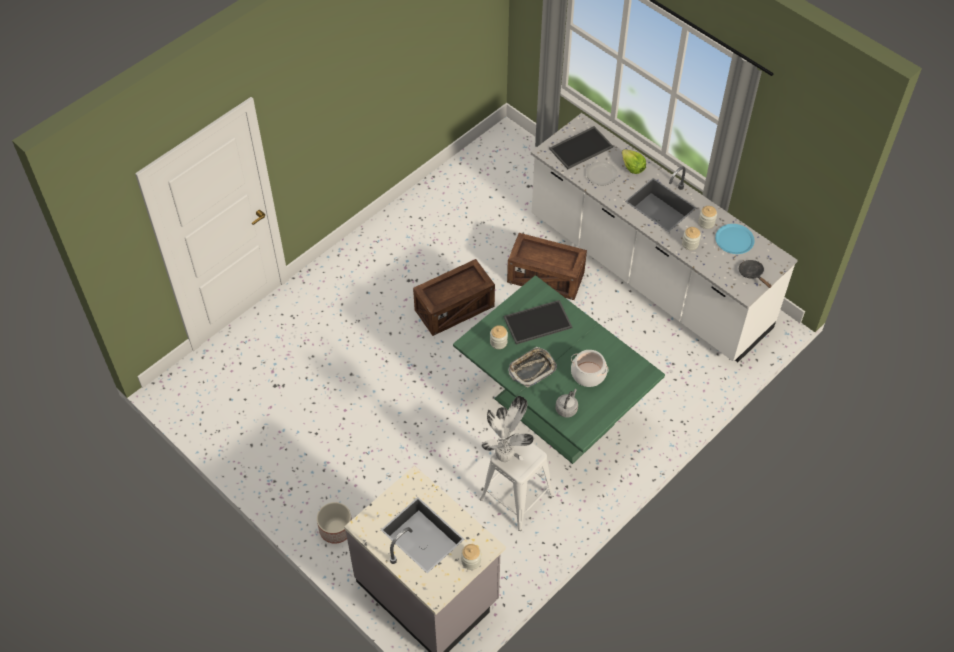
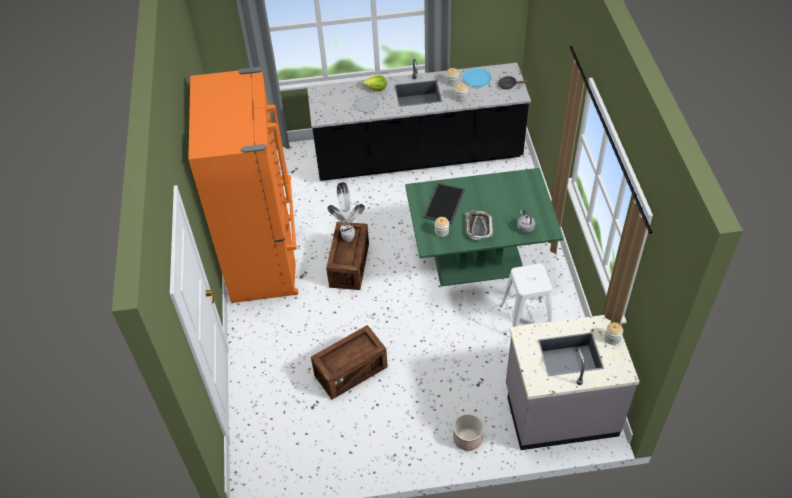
camera: 50 degrees left, 5 degrees down
(406, 238) = (265, 258): none -> orange fridge
(505, 455) = (525, 284): potted plant -> potted plant (348, 237)
(546, 277) = (372, 205): crate -> crate (351, 371)
(581, 147) = (334, 101): tray -> none
(588, 374) = (507, 202): cooking pot -> none
(647, 273) = (418, 157): white counter -> black counter

